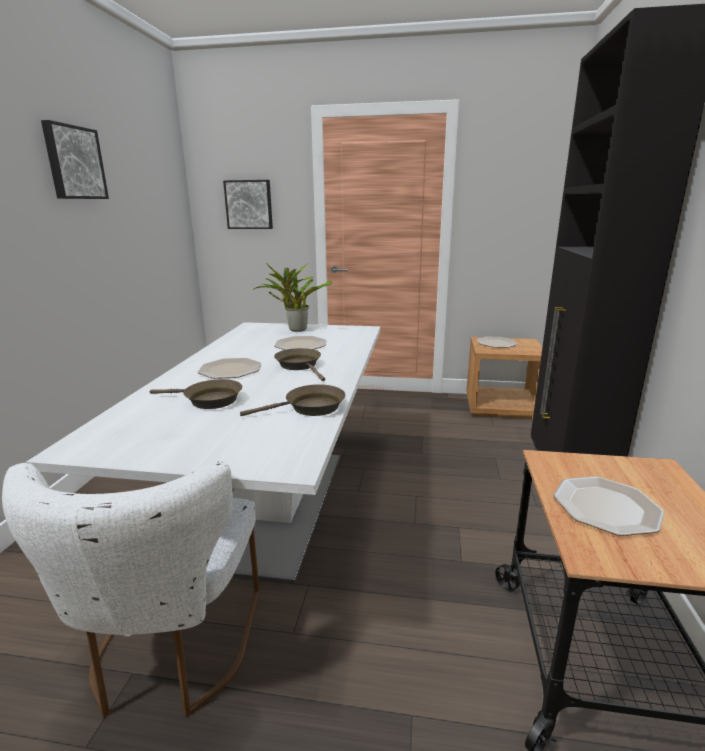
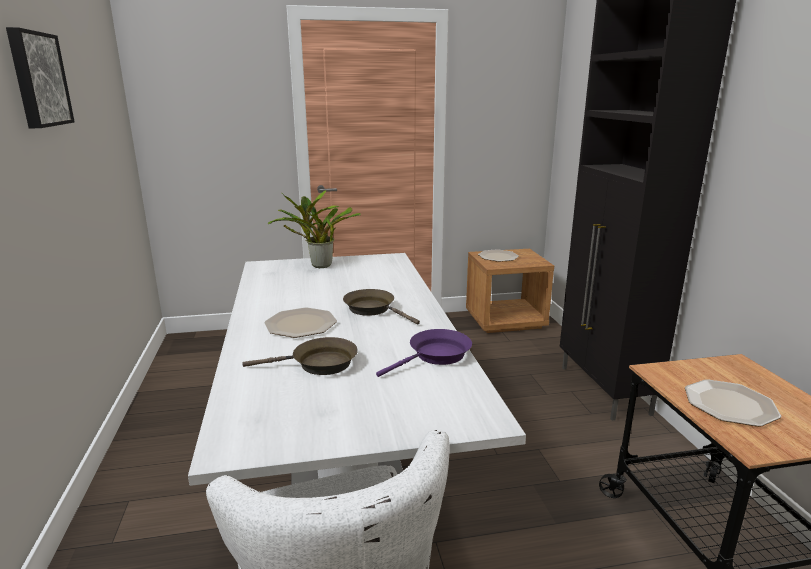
camera: 20 degrees left, 0 degrees up
(249, 204) = (212, 117): picture -> none
(301, 345) = (346, 284): plate -> none
(310, 408) = (436, 356): brown frying pan -> purple frying pan

